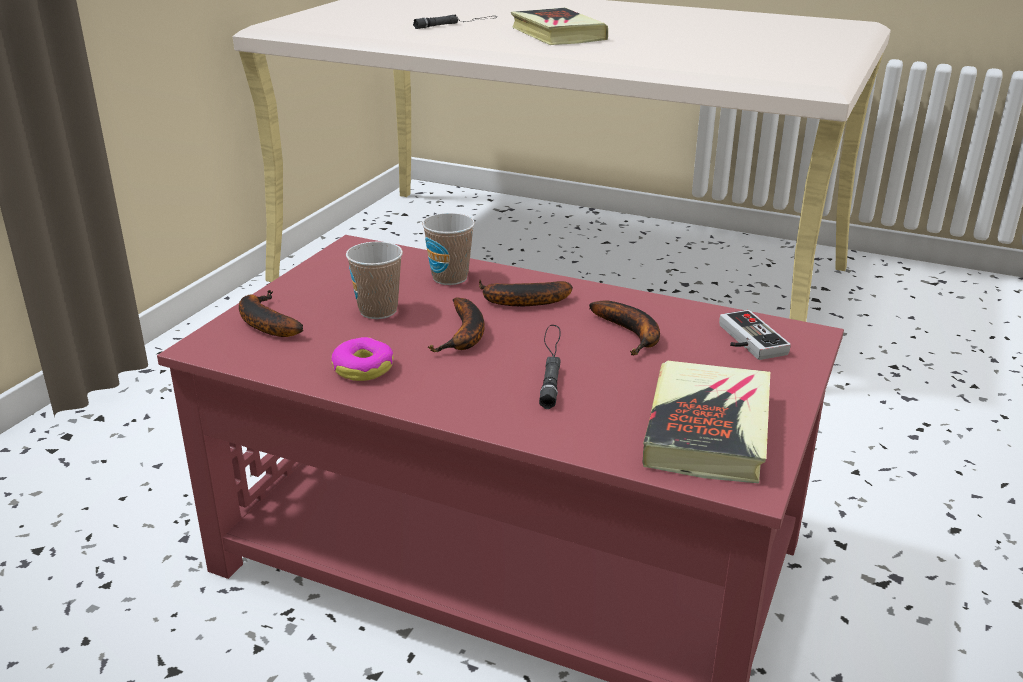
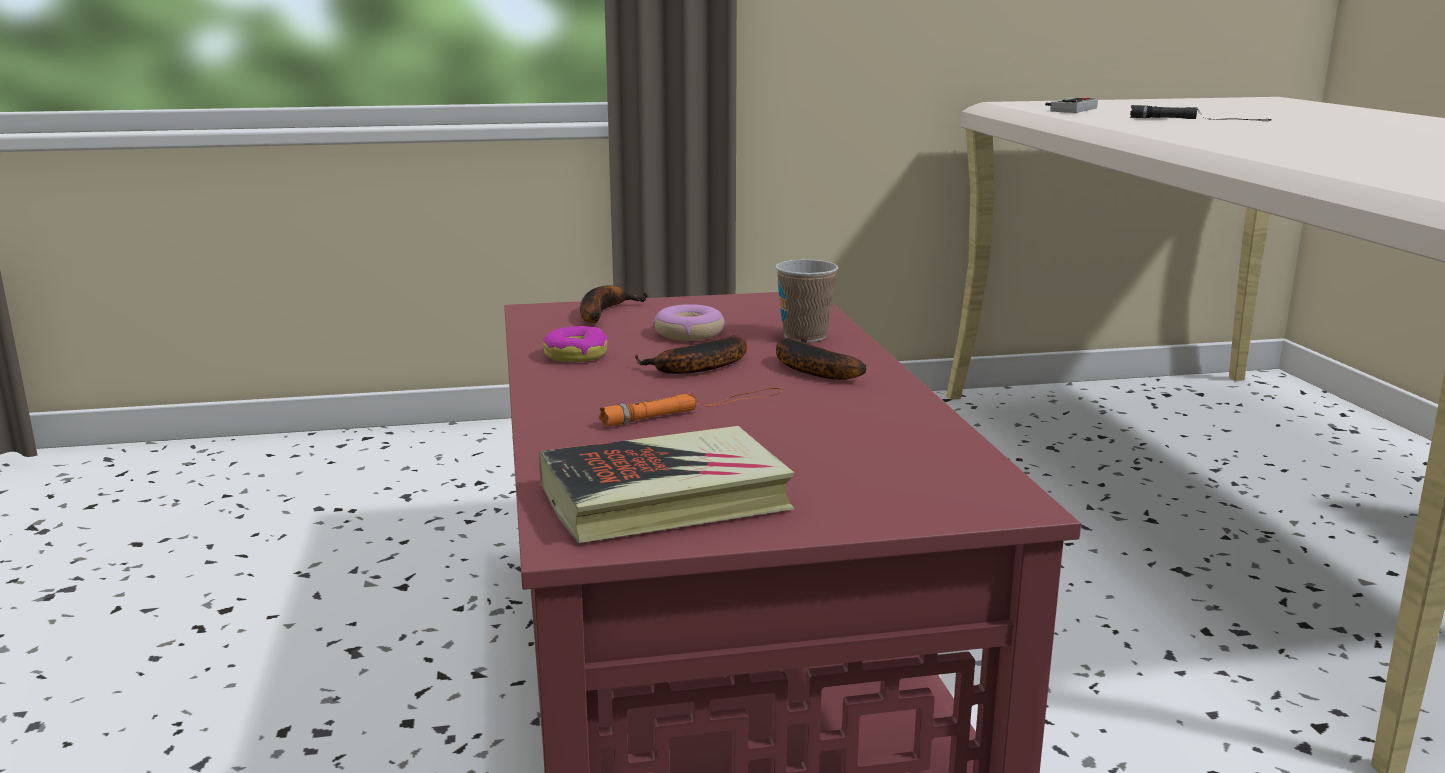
camera: 55 degrees right, 10 degrees down
(378, 311) = (689, 333): cup -> donut
(550, 365) = (695, 408): black flashlight -> orange flashlight
(557, 34) = (1284, 136): book -> none
(632, 334) = (828, 423): banana -> none
(745, 340) = (922, 475): game controller -> game controller (1067, 109)

